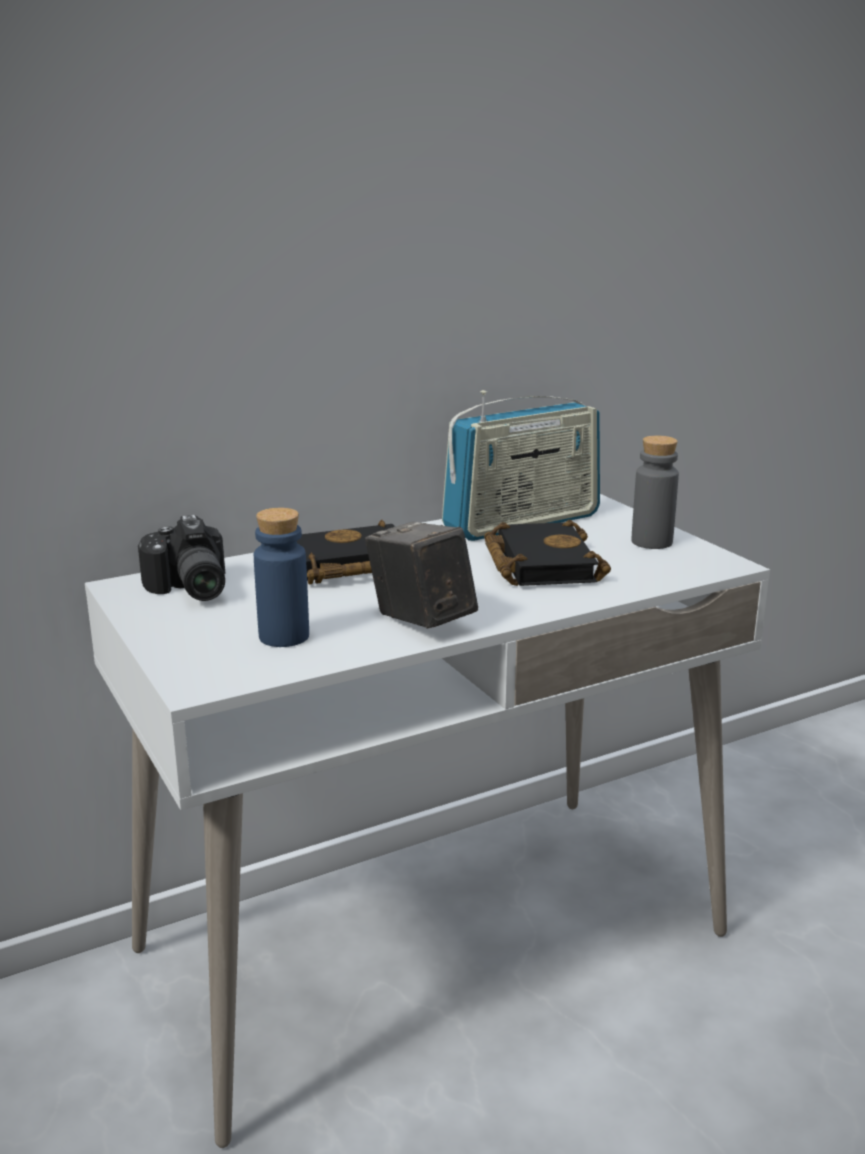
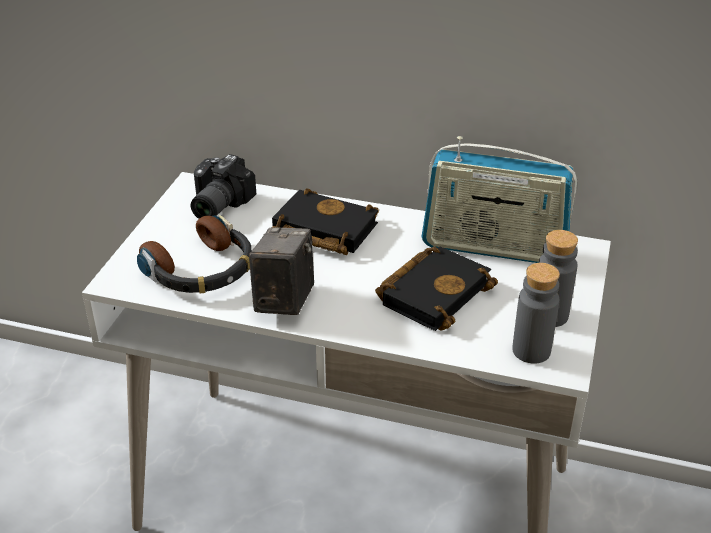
camera: 45 degrees right, 15 degrees up
(284, 636) = (201, 270): blue bottle -> headphones
(685, 564) = (531, 351): none -> grey bottle

